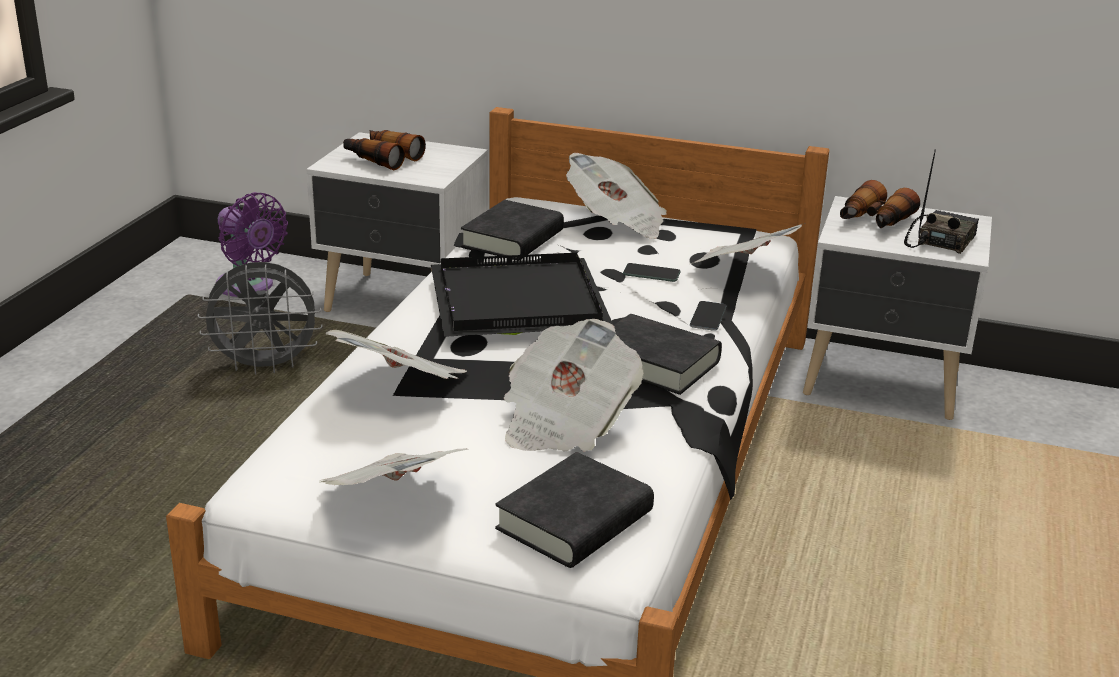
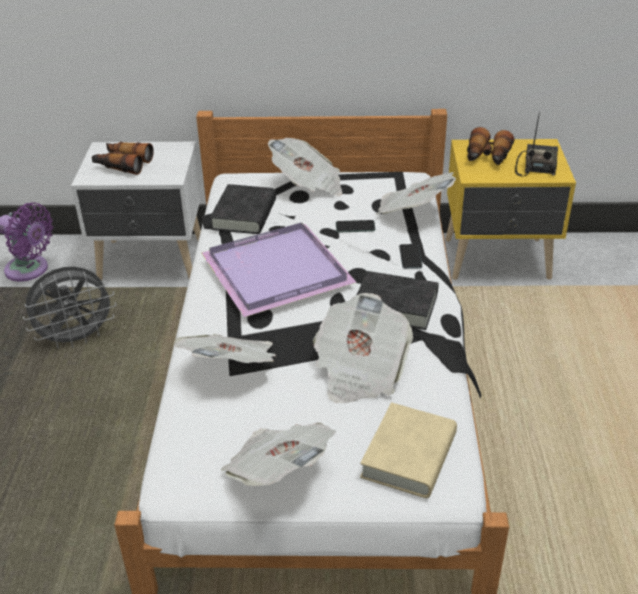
camera: 15 degrees left, 10 degrees up
(514, 300) = (274, 271): black tray -> purple tray
(575, 521) = (409, 456): black book -> beige book
(884, 385) = (499, 260): white nightstand -> yellow nightstand

